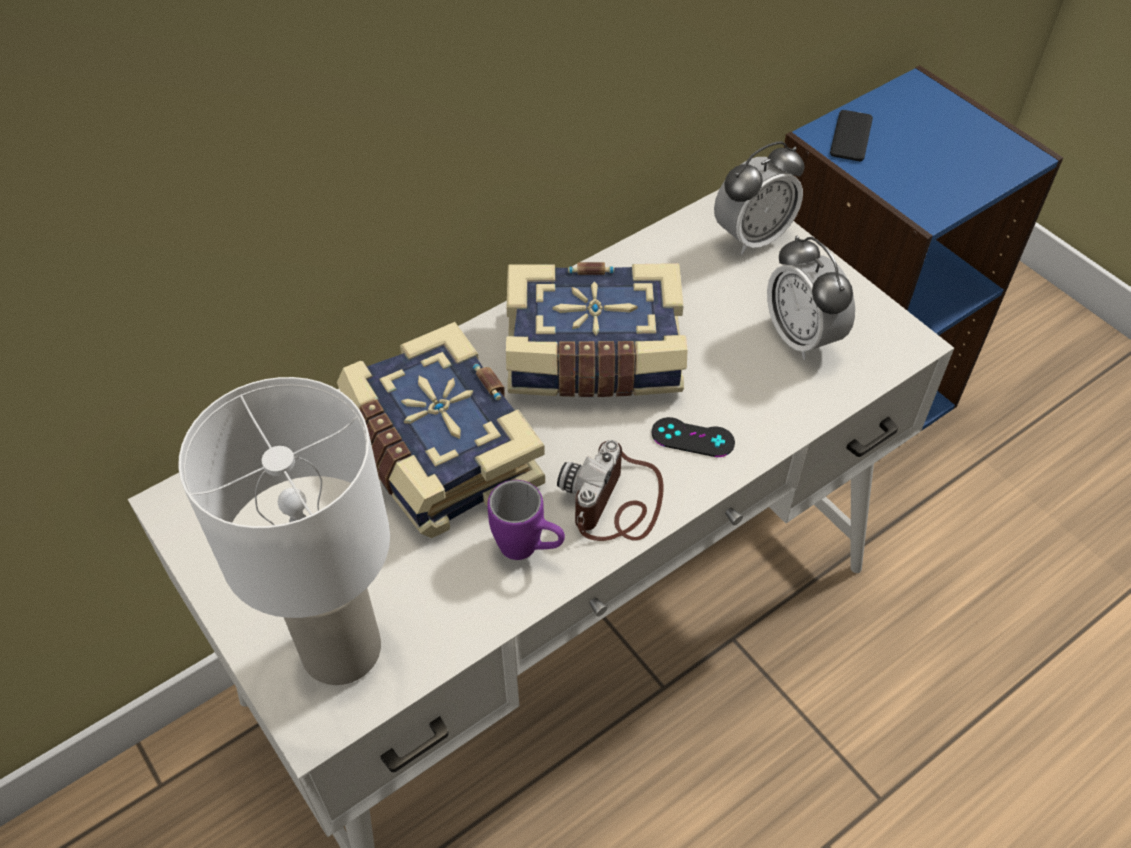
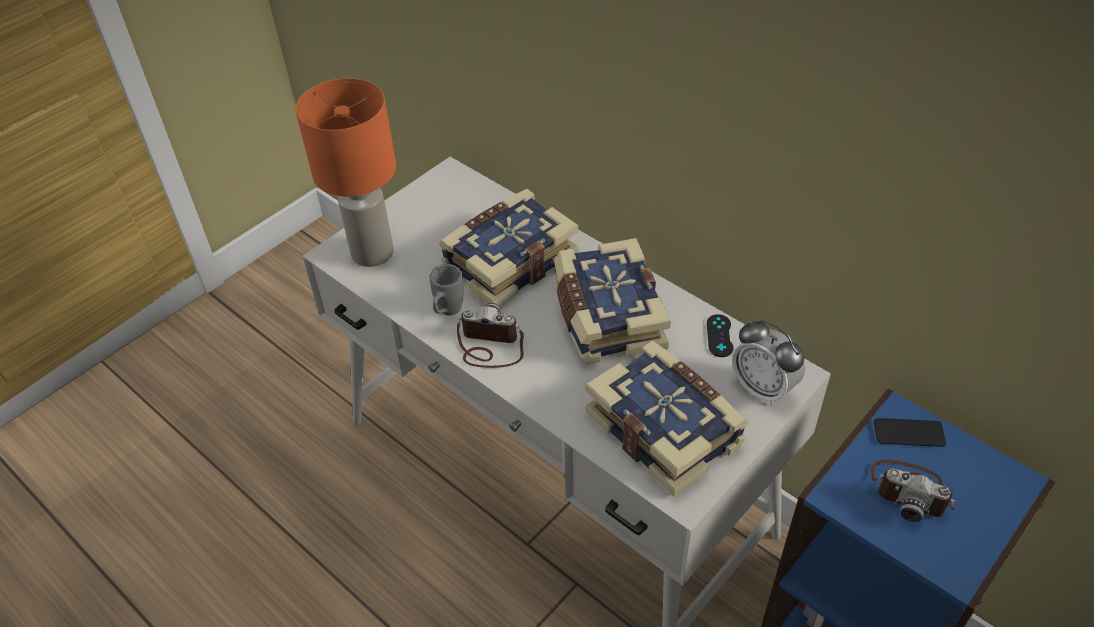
camera: 80 degrees right, 5 degrees down
(340, 652) = (371, 253): white table lamp -> orange table lamp
(529, 550) = (447, 313): purple mug -> grey mug
(692, 437) = (551, 377): black game controller -> black game controller (719, 336)
(801, 337) = (665, 428): alarm clock -> book
(926, 157) = (910, 491): none -> camera

